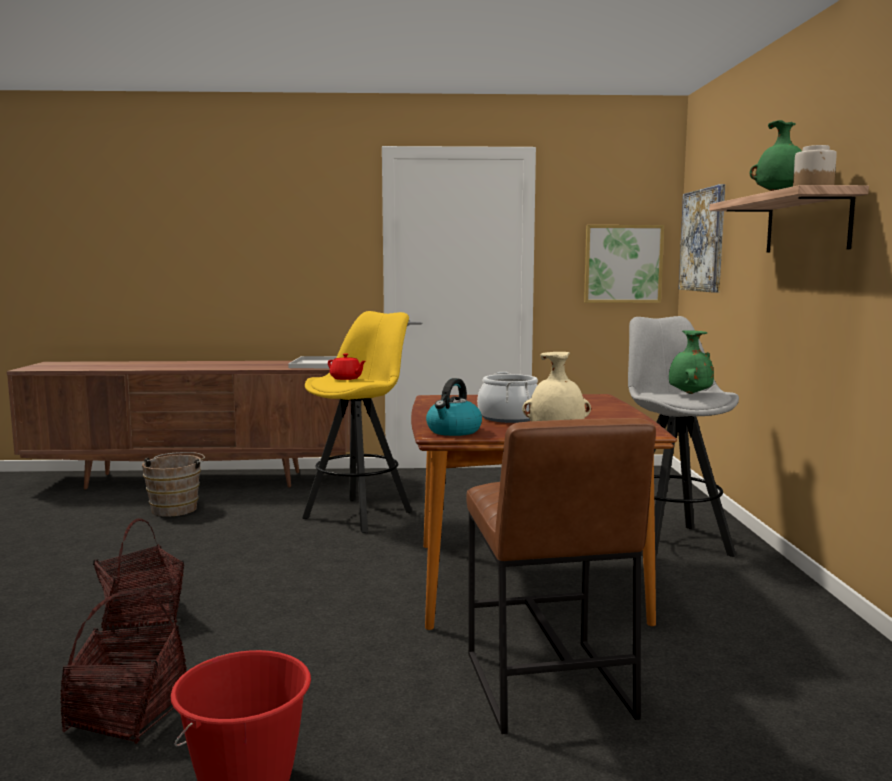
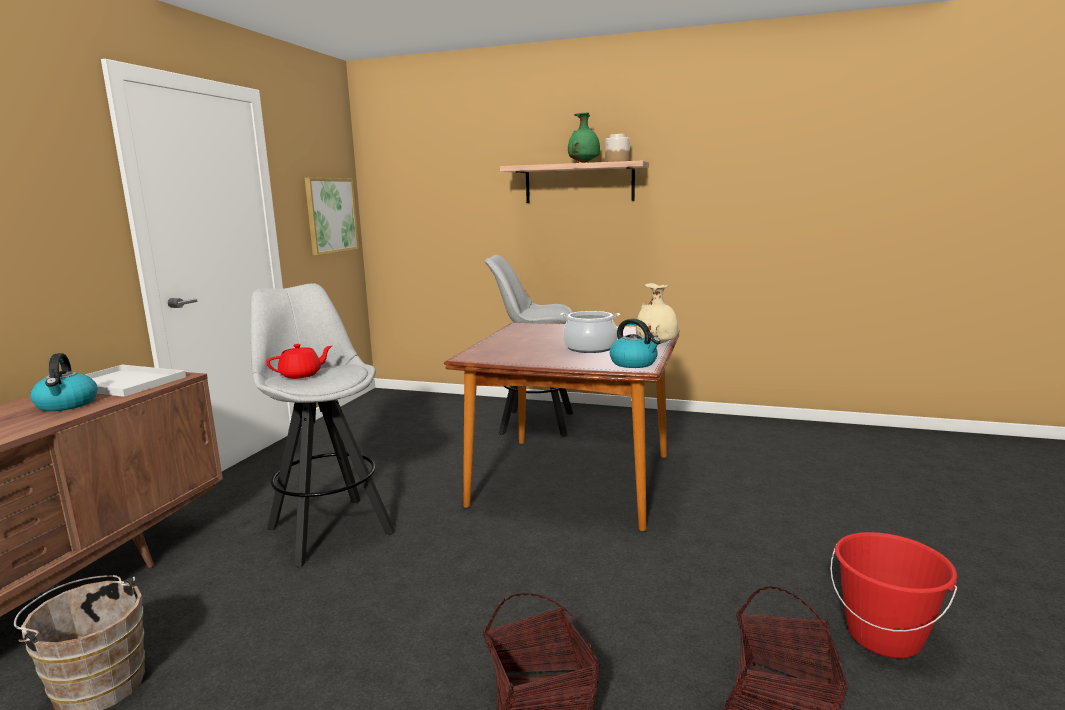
camera: 70 degrees left, 5 degrees up
(270, 365) = (67, 404): none -> kettle
(360, 514) = (329, 528): yellow stool -> grey stool
(548, 686) = (740, 503): brown chair -> none
(689, 393) = (543, 310): green vase -> none
(703, 240) = (409, 193): picture -> none

